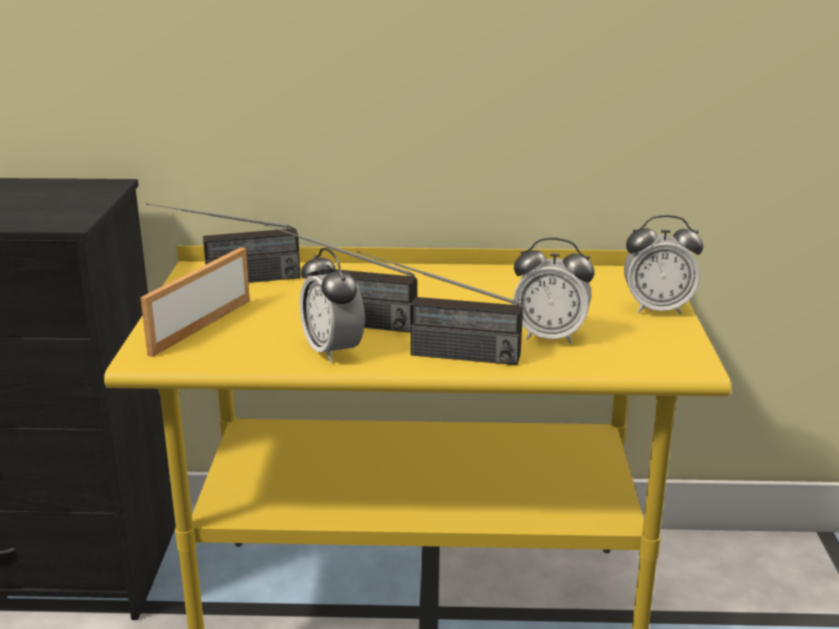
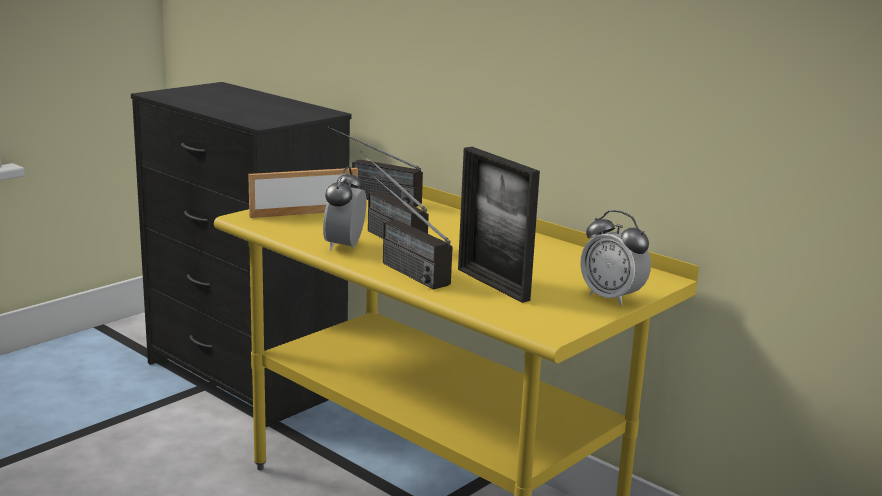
camera: 40 degrees right, 5 degrees down
(550, 336) = (492, 284): alarm clock -> picture frame

